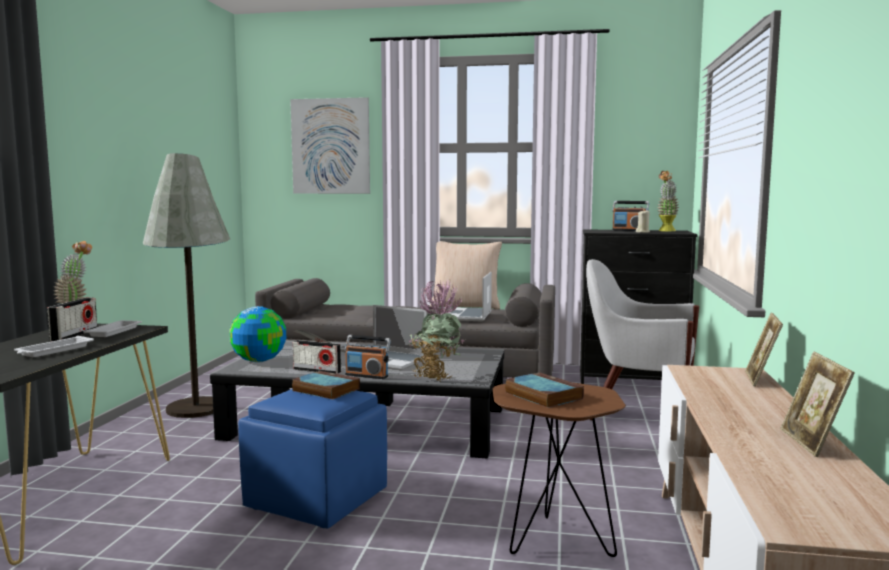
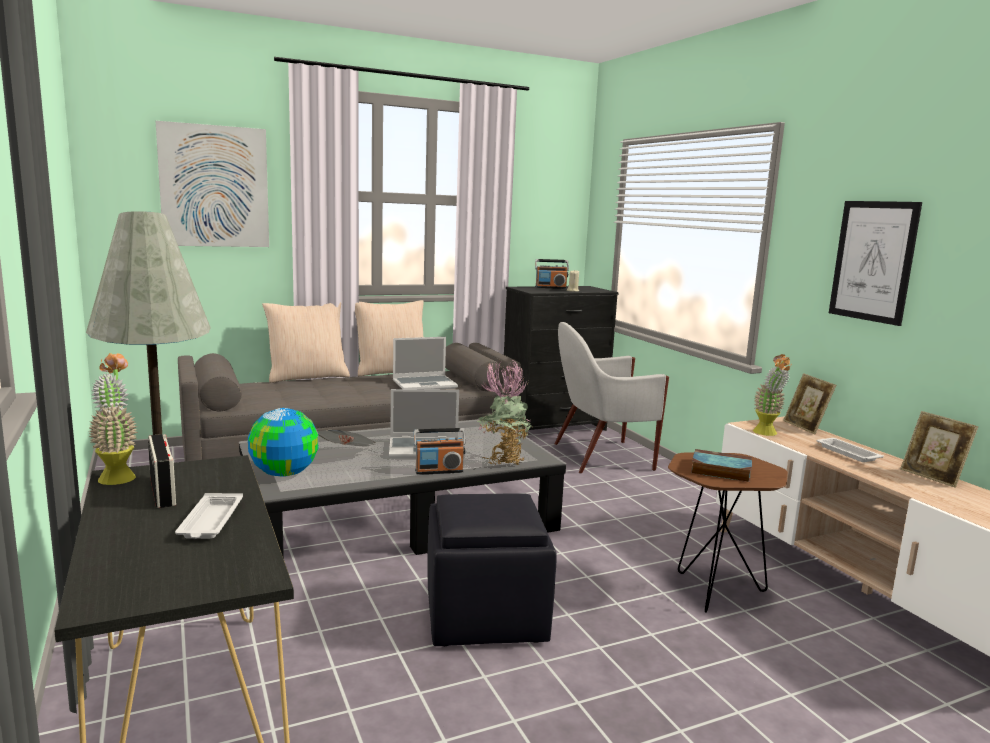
camera: 35 degrees left, 5 degrees up
(114, 331) = (203, 475): white tray -> white tray (846, 453)
(317, 370) = (377, 474): radio -> none
(318, 499) = (486, 614): blue ottoman -> black ottoman
(324, 390) = (488, 499): book -> none
(389, 304) = (307, 377): none -> beige pillow
(469, 316) = (425, 384): laptop -> laptop turned 90 degrees counterclockwise
(666, 231) = (581, 288): potted plant -> potted plant (767, 434)
(819, 161) = (873, 261): none -> picture

